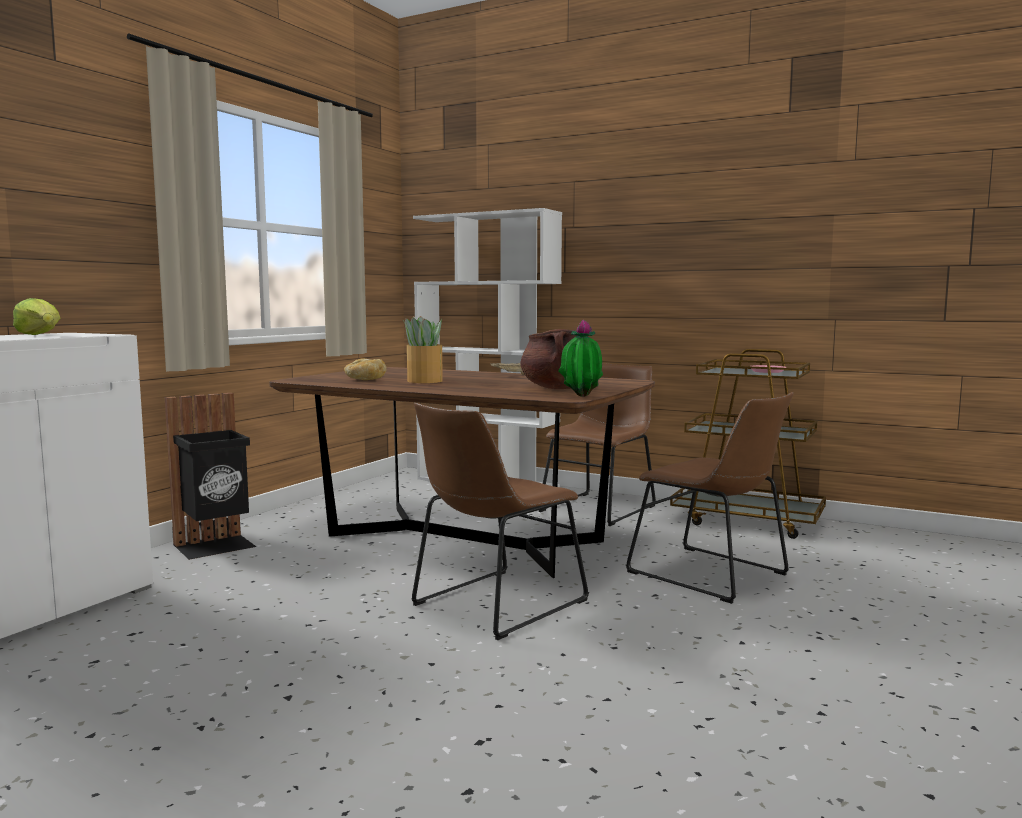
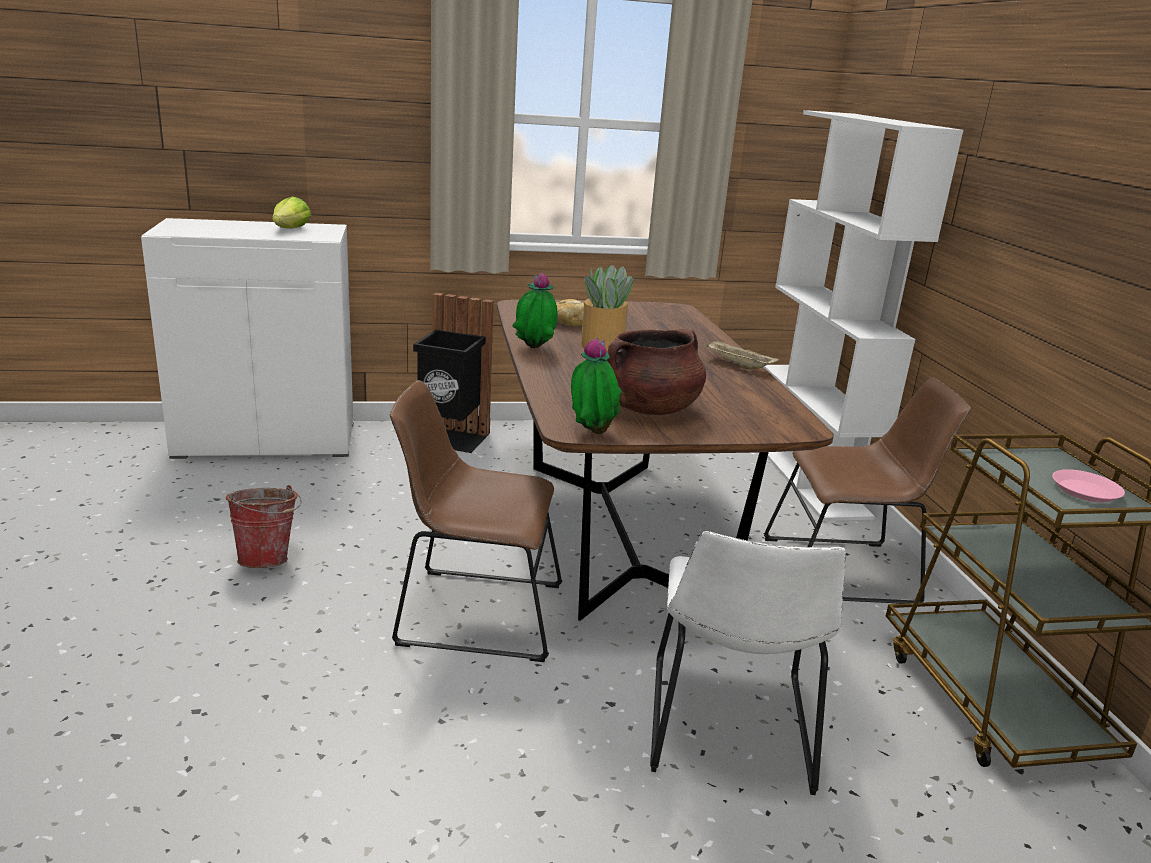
camera: 50 degrees right, 15 degrees up
(271, 659) = (268, 558): none -> bucket
(402, 388) = (534, 349): none -> potted plant
(712, 575) = (728, 729): brown chair -> white chair

